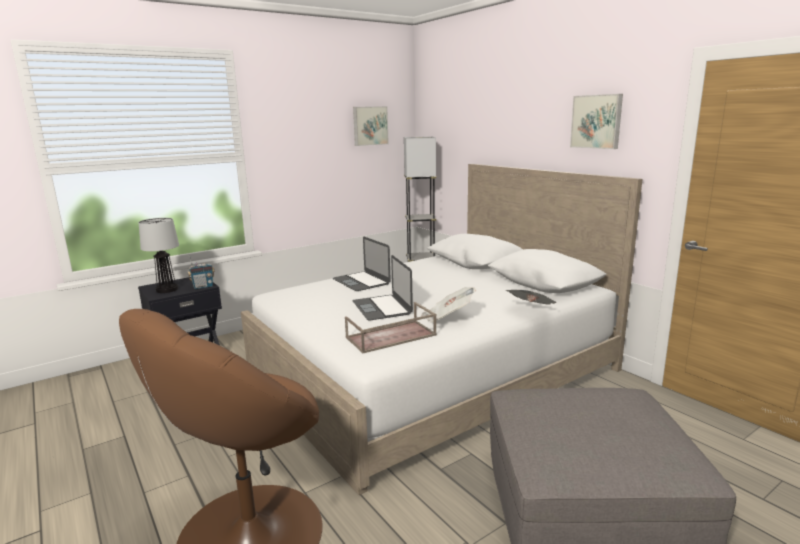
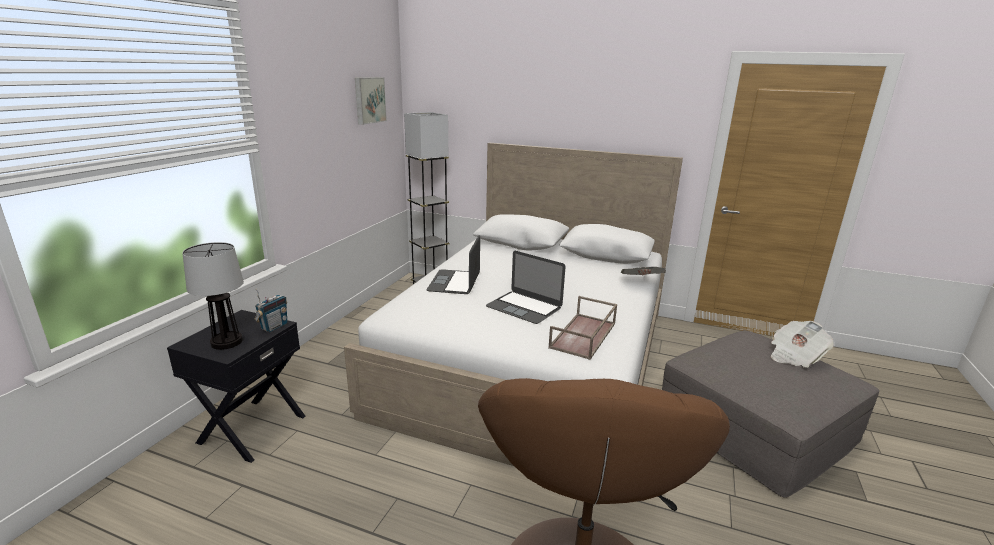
camera: 35 degrees left, 5 degrees up
(361, 281) = (454, 282): laptop -> laptop turned 75 degrees clockwise
(447, 318) = (594, 304): newspaper -> newspaper (795, 356)
(597, 121) = (638, 107): picture -> none

